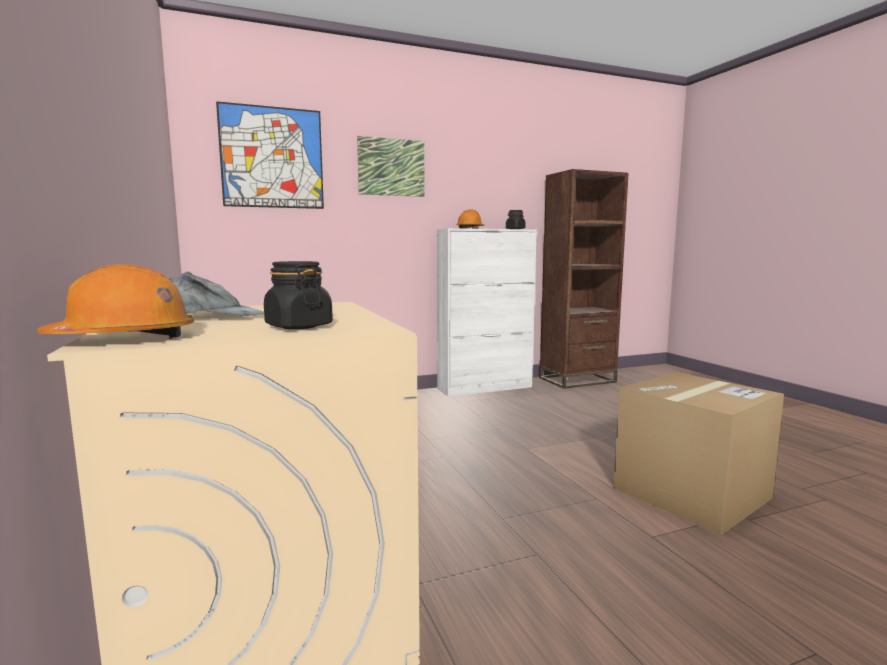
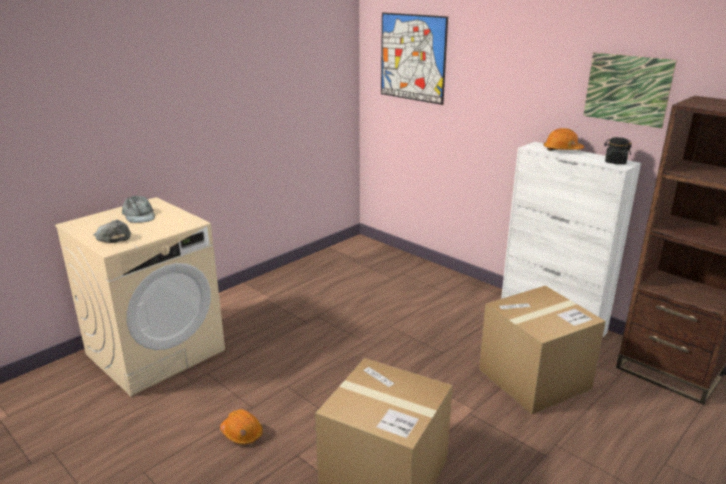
camera: 65 degrees right, 15 degrees up
(125, 339) = (80, 223): orange hard hat -> orange hard hat (242, 433)
(298, 326) = (112, 236): black jar -> grey cap
(391, 167) = (502, 71): picture -> picture (627, 89)
(563, 410) = (534, 379): none -> cardboard box

